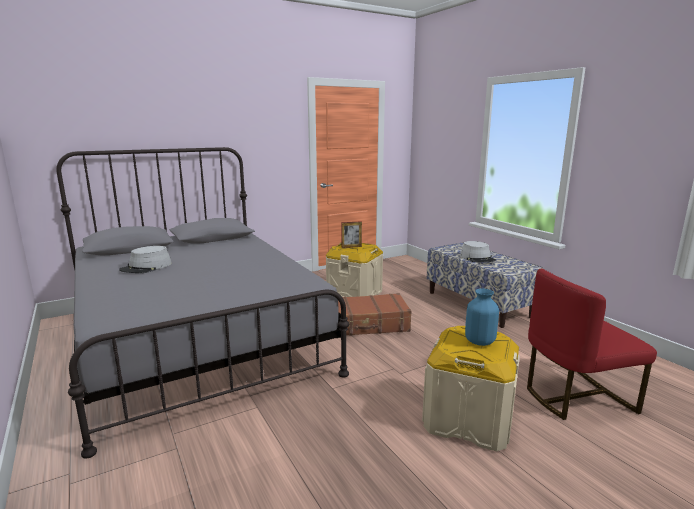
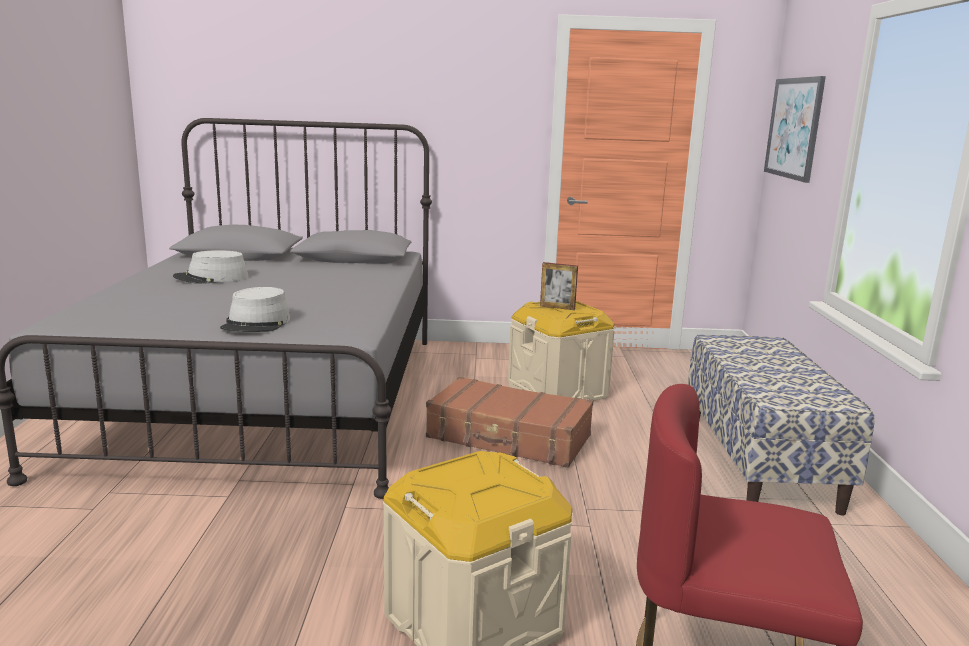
camera: 30 degrees right, 0 degrees up
(434, 137) = (794, 128): none -> picture
(477, 258) = (759, 367): grey hat -> grey hat (257, 323)
(480, 341) = (488, 483): blue vase -> none

